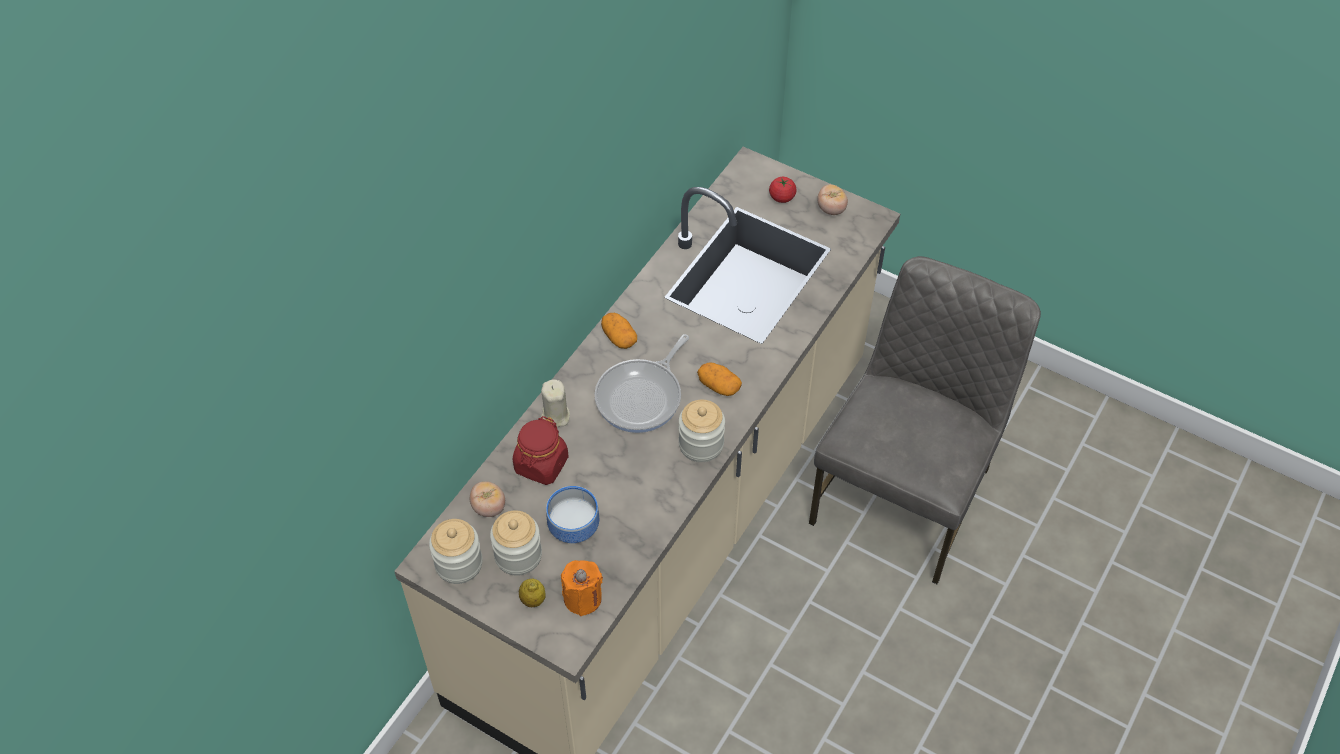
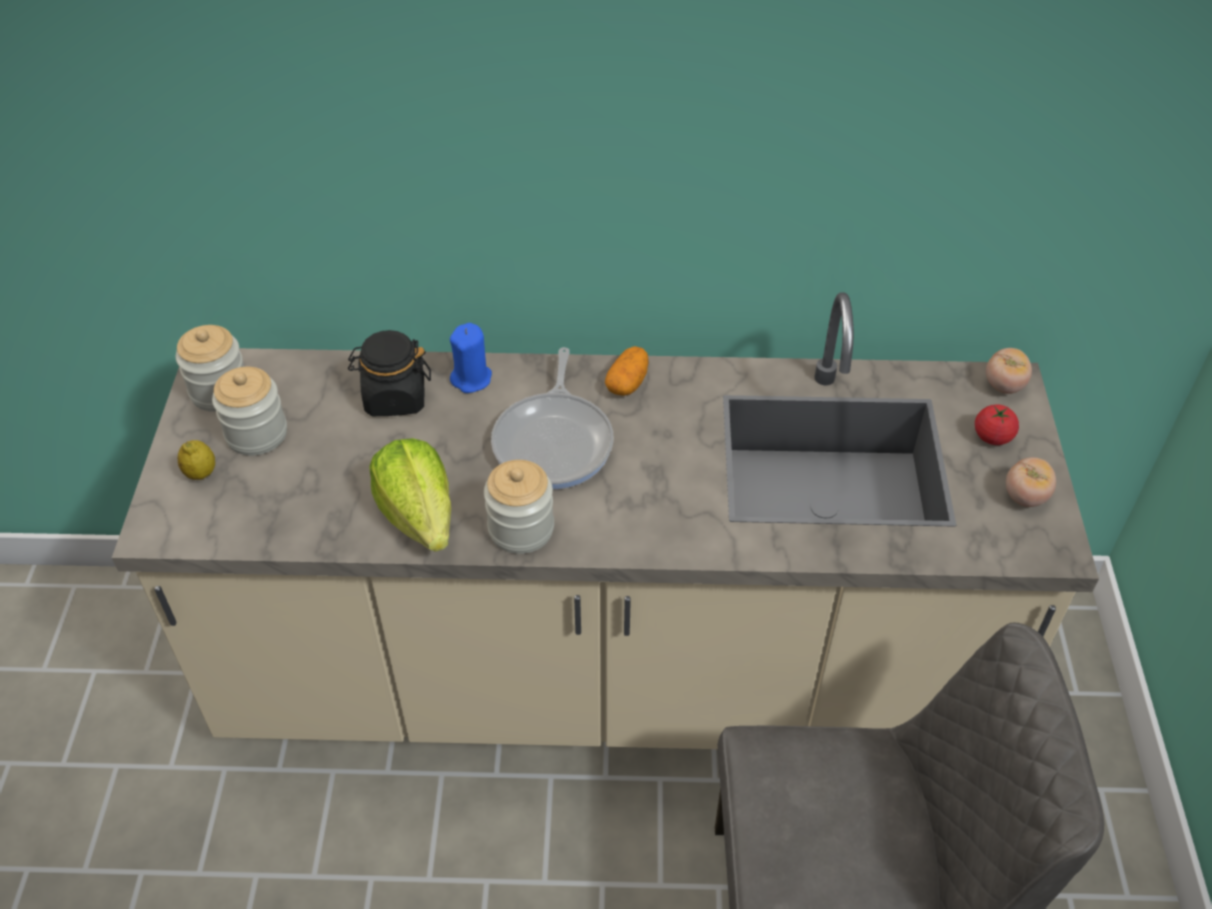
camera: 60 degrees right, 5 degrees down
(489, 507) = (309, 381): tomato -> tomato (1004, 385)
(541, 465) = (394, 397): red jar -> black jar
(555, 416) = (471, 379): beige candle -> blue candle
(571, 525) = (324, 461): bowl -> none
(582, 598) = (225, 516): orange candle -> none
(642, 397) = (554, 441): frying pan -> frying pan turned 90 degrees counterclockwise
(655, 491) = (419, 516): none -> lettuce
(718, 386) = (625, 507): potato -> none

